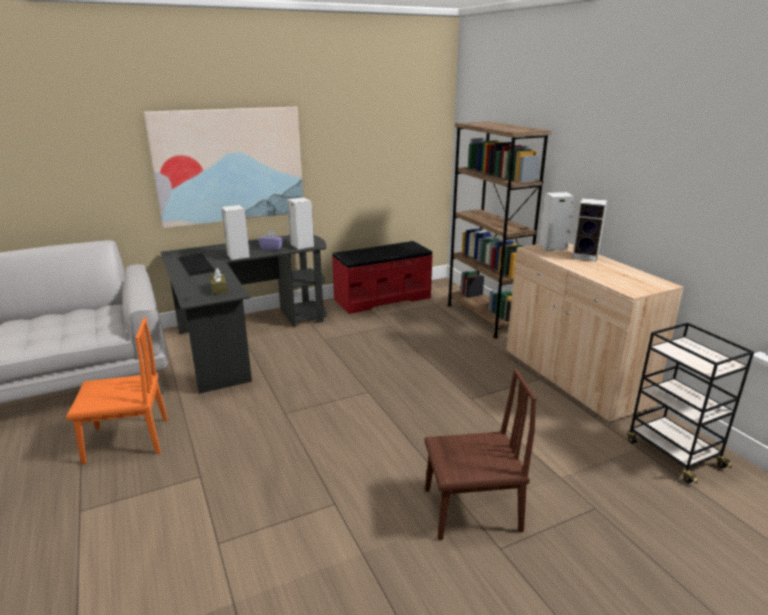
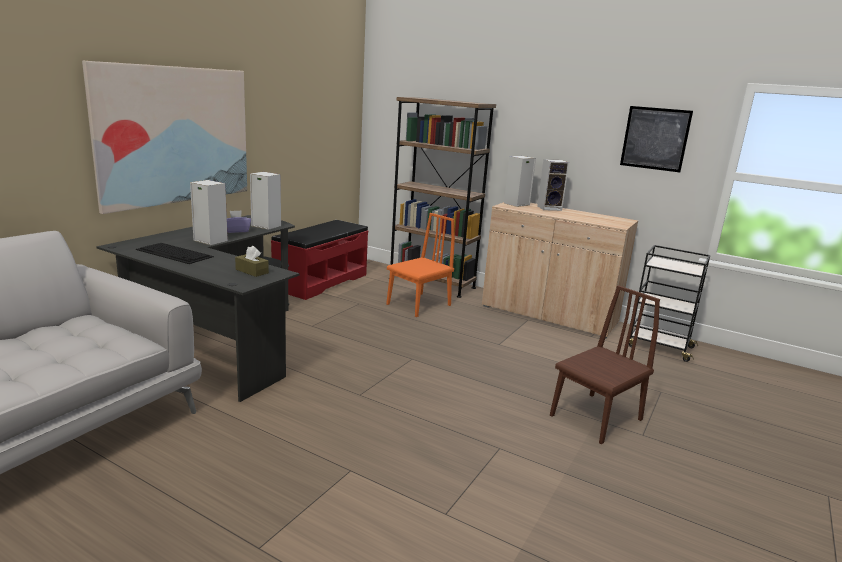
camera: 35 degrees left, 5 degrees down
(126, 440) = (216, 467): orange chair -> orange chair (418, 305)
(713, 182) = (655, 138): none -> picture

